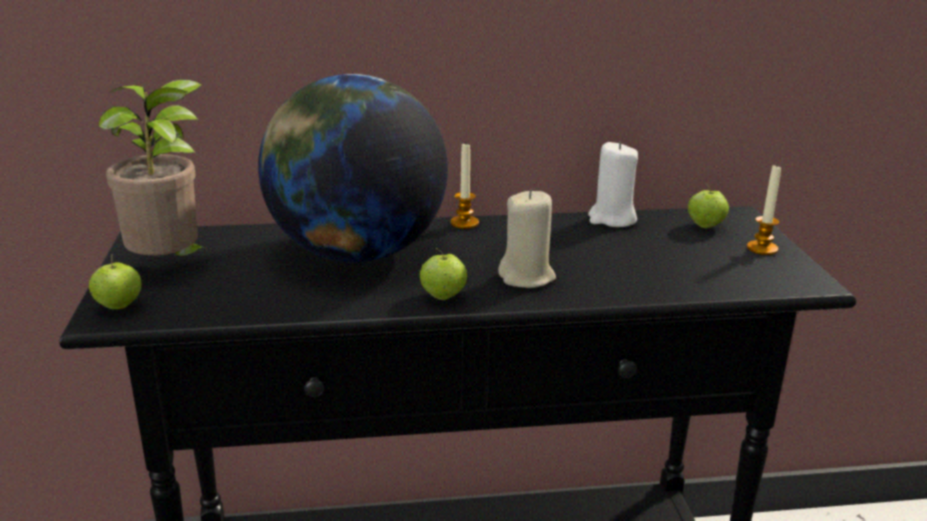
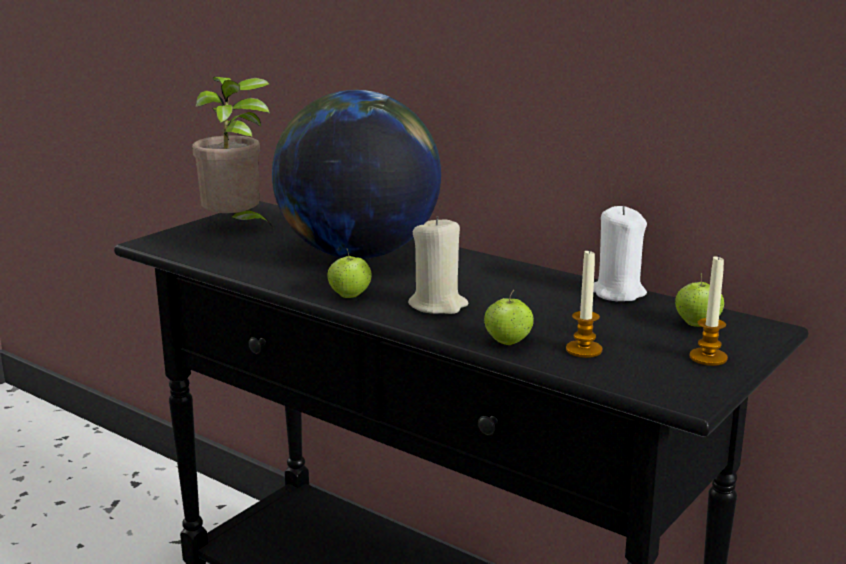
camera: 45 degrees right, 5 degrees down
(119, 306) = (167, 239): apple -> apple (508, 343)
(464, 223) = (481, 259): candle -> candle (584, 350)

